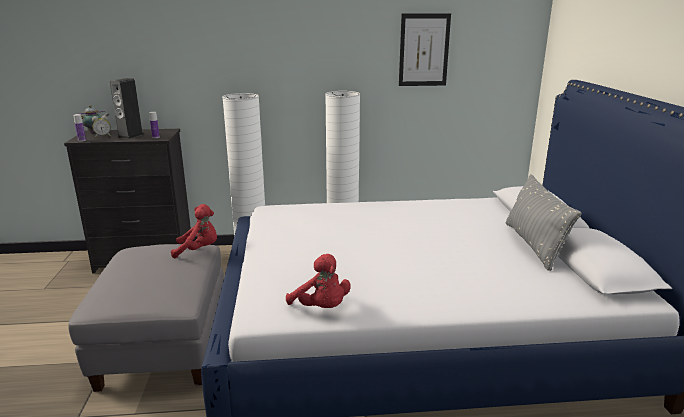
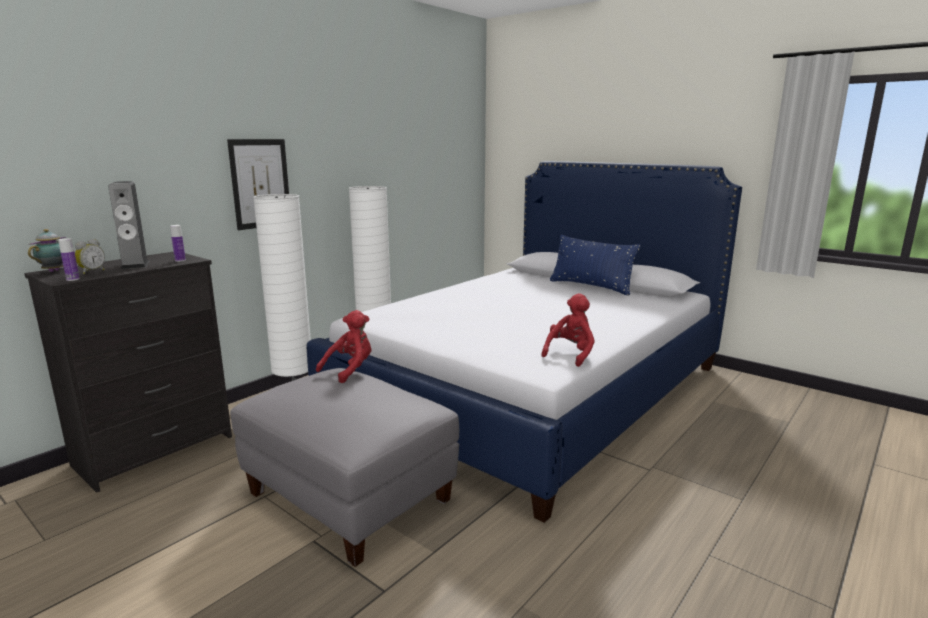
camera: 45 degrees left, 5 degrees down
(321, 308) = (570, 354): red plush toy -> red plush toy turned 60 degrees counterclockwise
(424, 50) = (409, 143): picture -> picture (260, 183)
(533, 245) = (591, 287): grey pillow -> blue pillow

